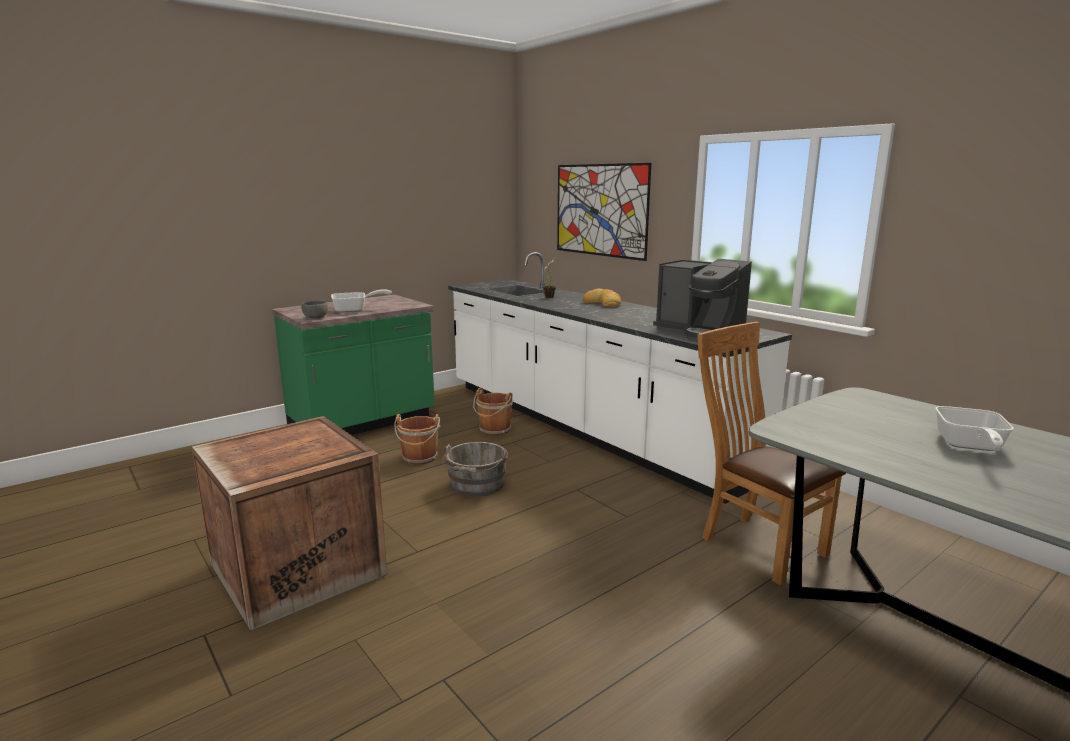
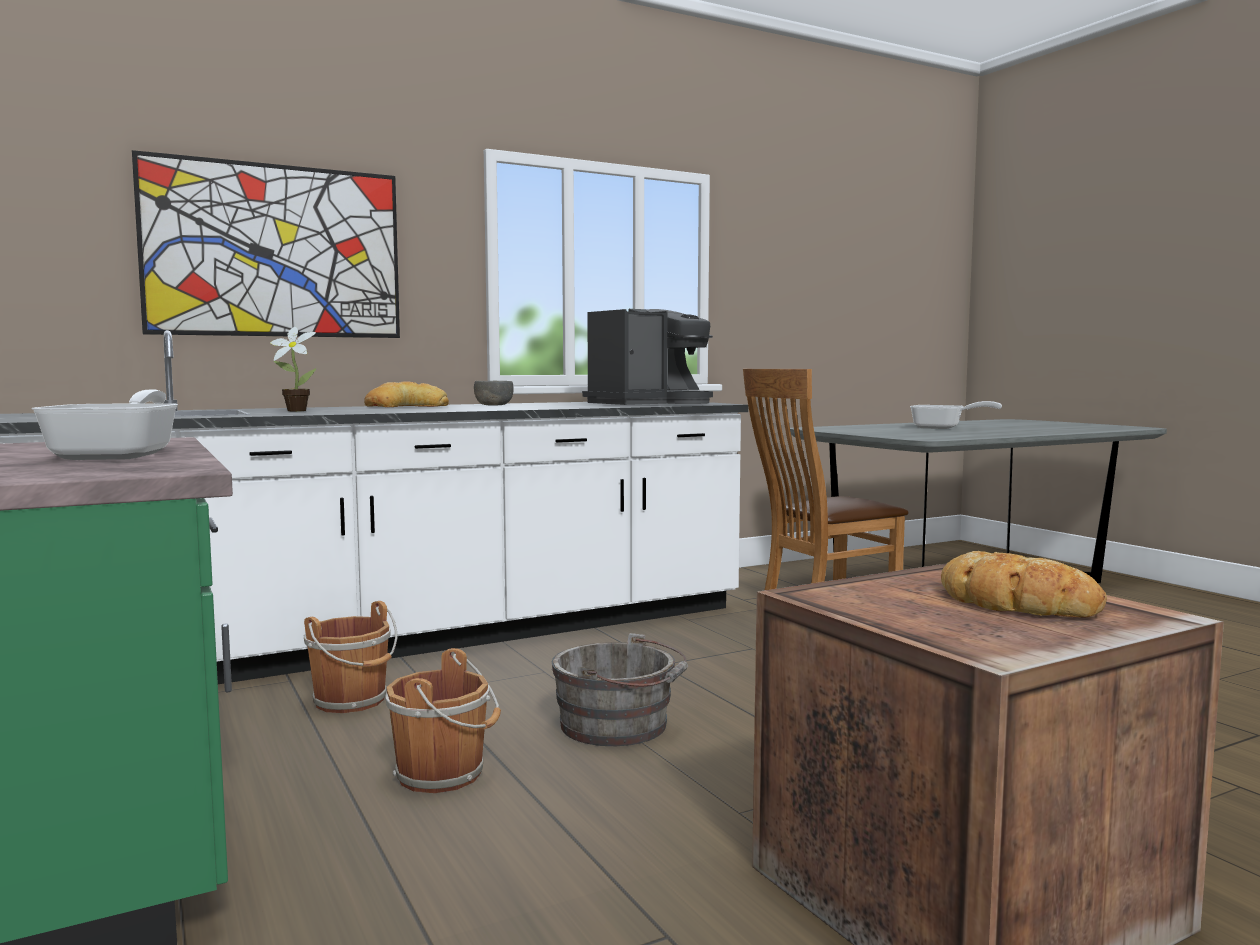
camera: 80 degrees left, 10 degrees down
(282, 457) = (1014, 603): none -> bread
(316, 317) = (166, 467): grey bowl -> grey bowl (494, 405)

